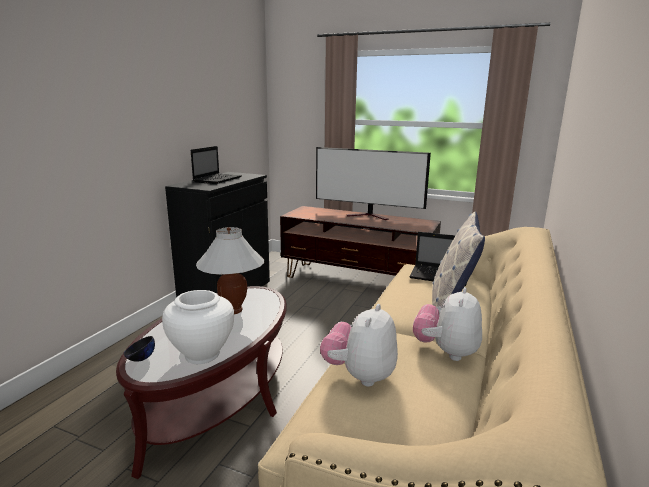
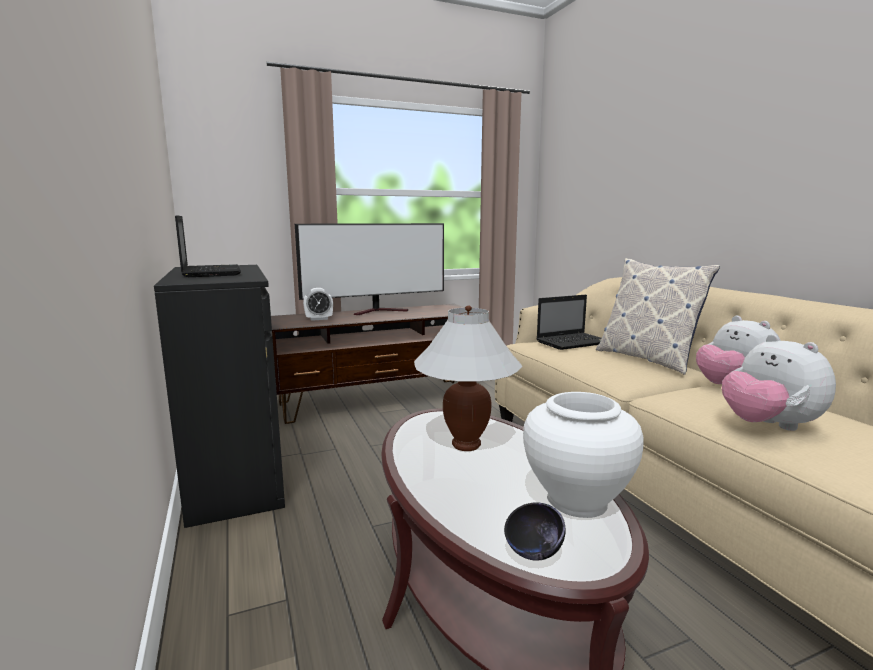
camera: 45 degrees left, 5 degrees down
(320, 214) = (319, 319): none -> alarm clock

